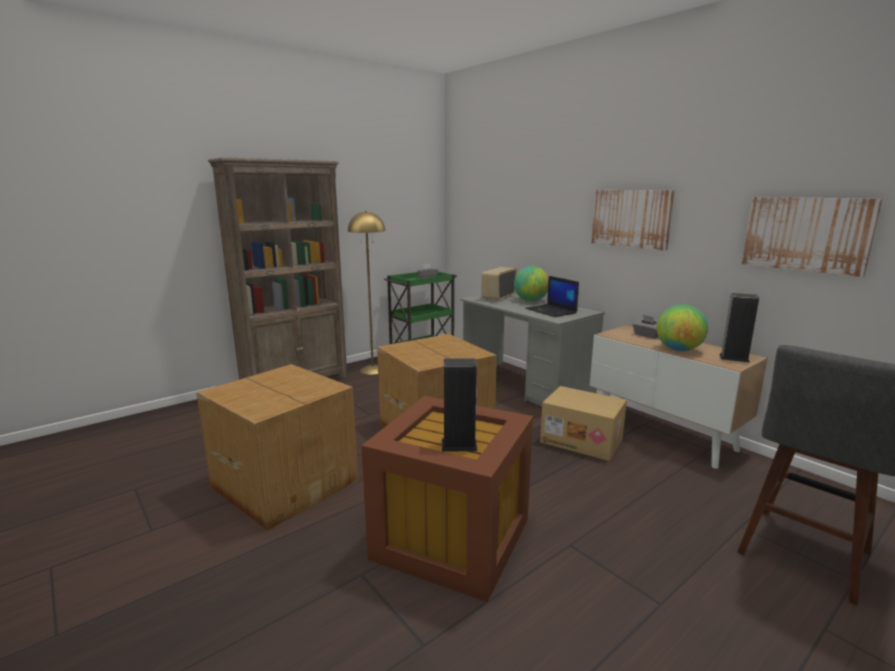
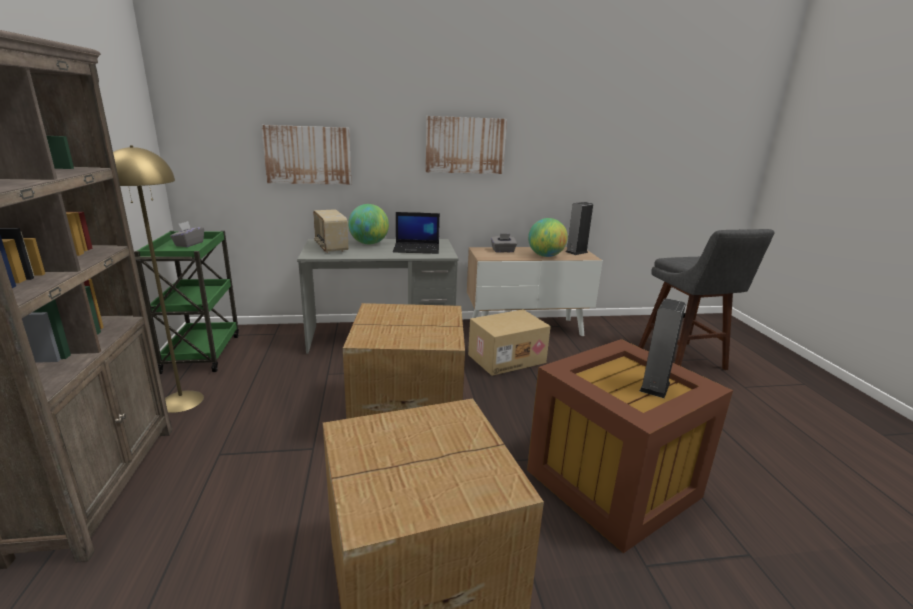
camera: 60 degrees left, 5 degrees up
(806, 234) = (602, 154): picture -> picture (308, 155)

